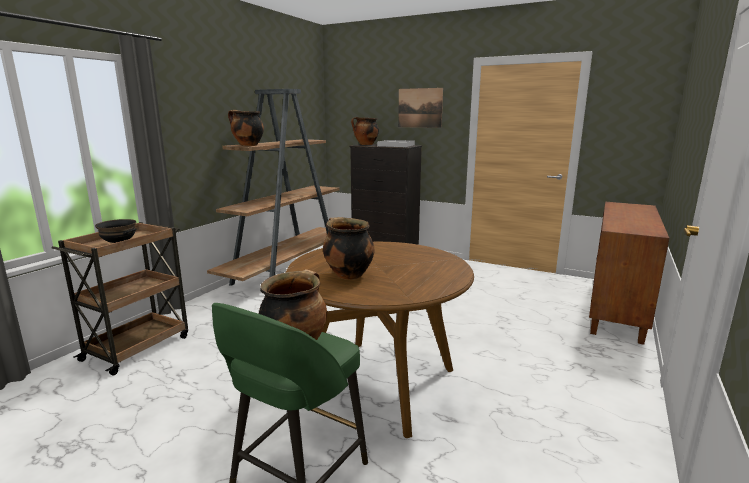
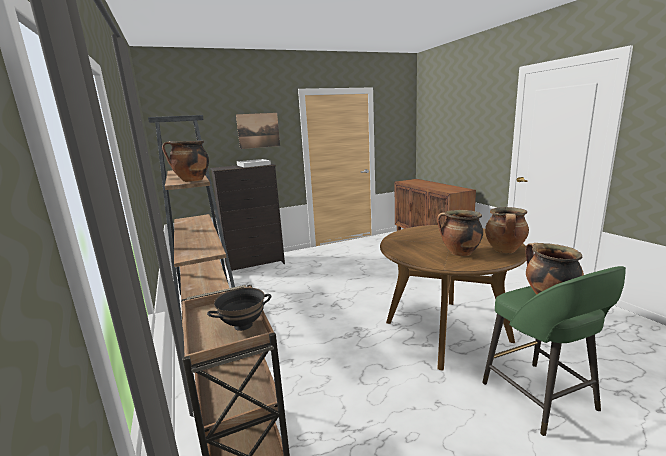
camera: 50 degrees left, 0 degrees up
(365, 145) = (224, 168): cooking pot -> cooking pot (505, 251)

